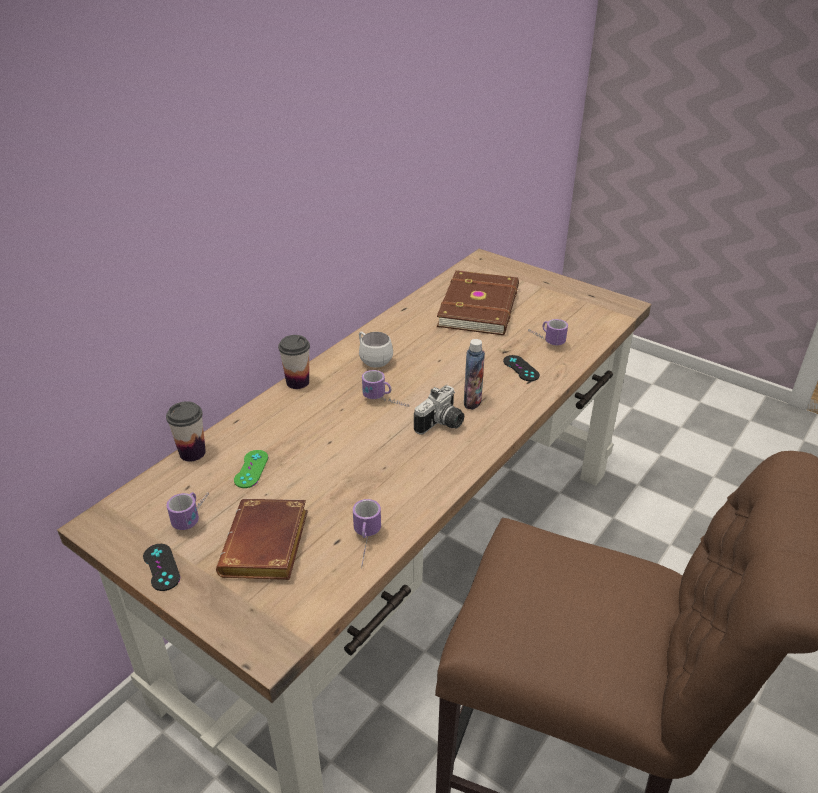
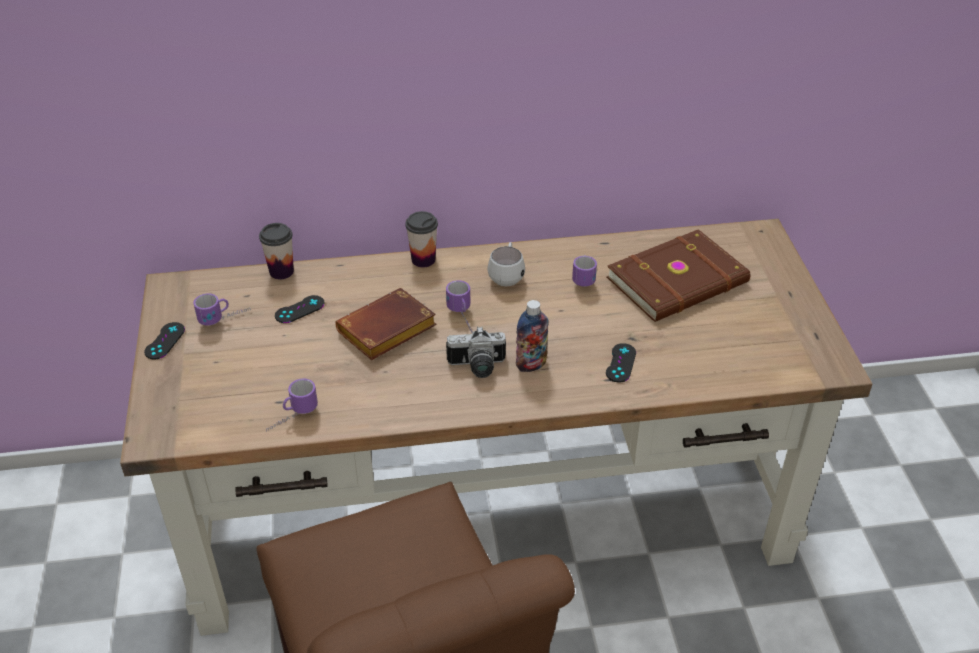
camera: 45 degrees right, 5 degrees up
(251, 469) = (299, 309): green game controller -> black game controller
(267, 547) = (234, 373): brown book -> brown book (386, 332)
(545, 340) = (688, 351): mug -> mug (583, 276)

